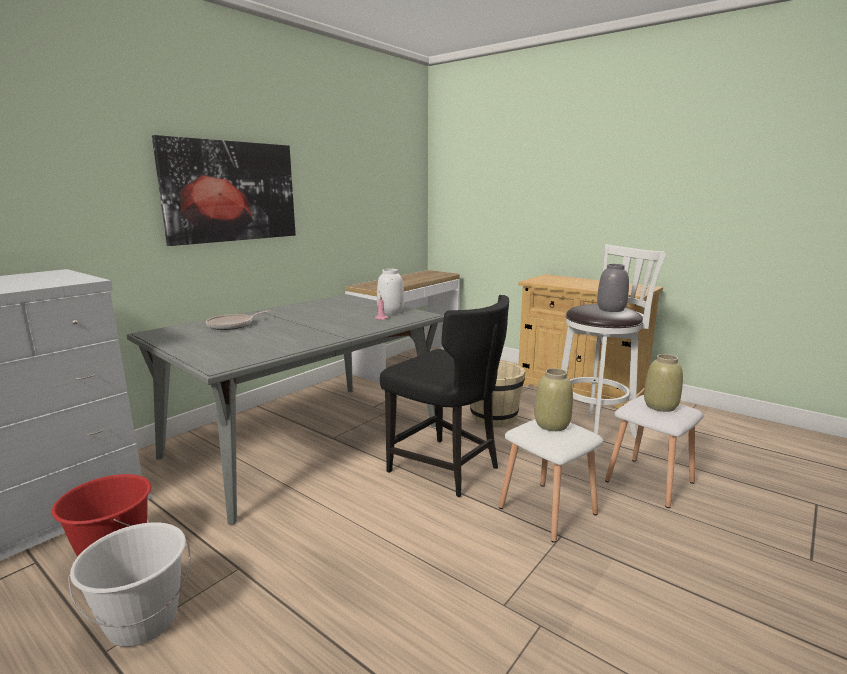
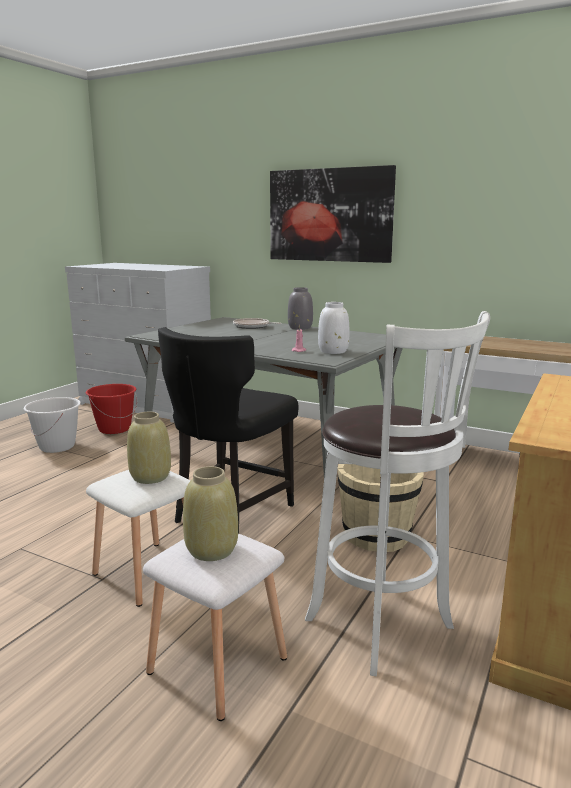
camera: 80 degrees right, 0 degrees up
(610, 309) = (378, 418): grey vase -> grey vase (300, 328)

